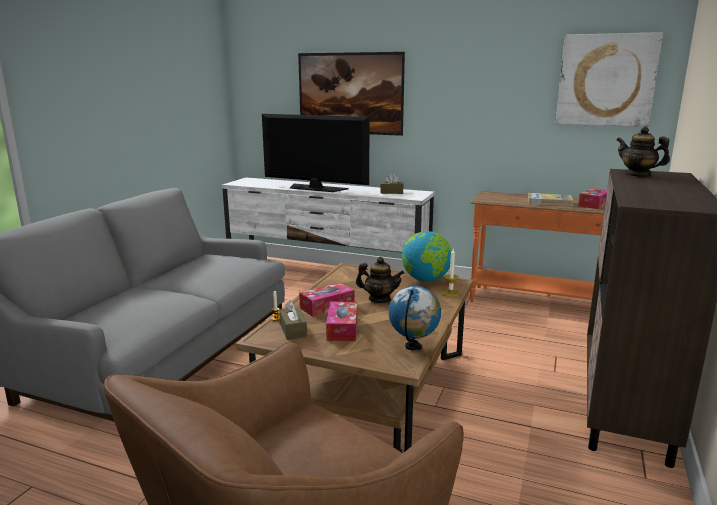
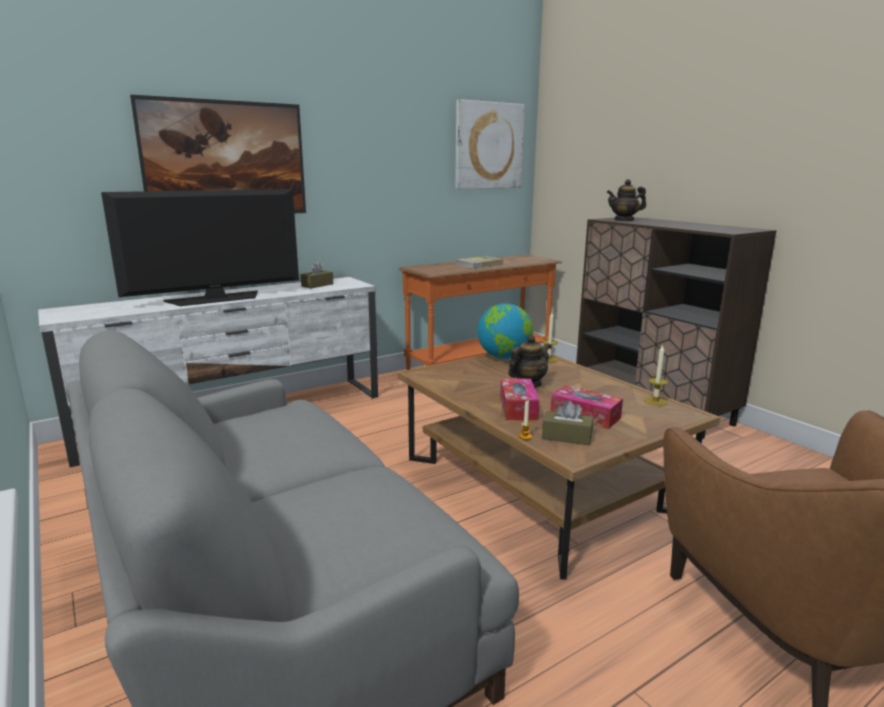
camera: 55 degrees left, 0 degrees up
(413, 347) = (655, 401): globe -> candle
(594, 204) = (507, 261): tissue box -> none

